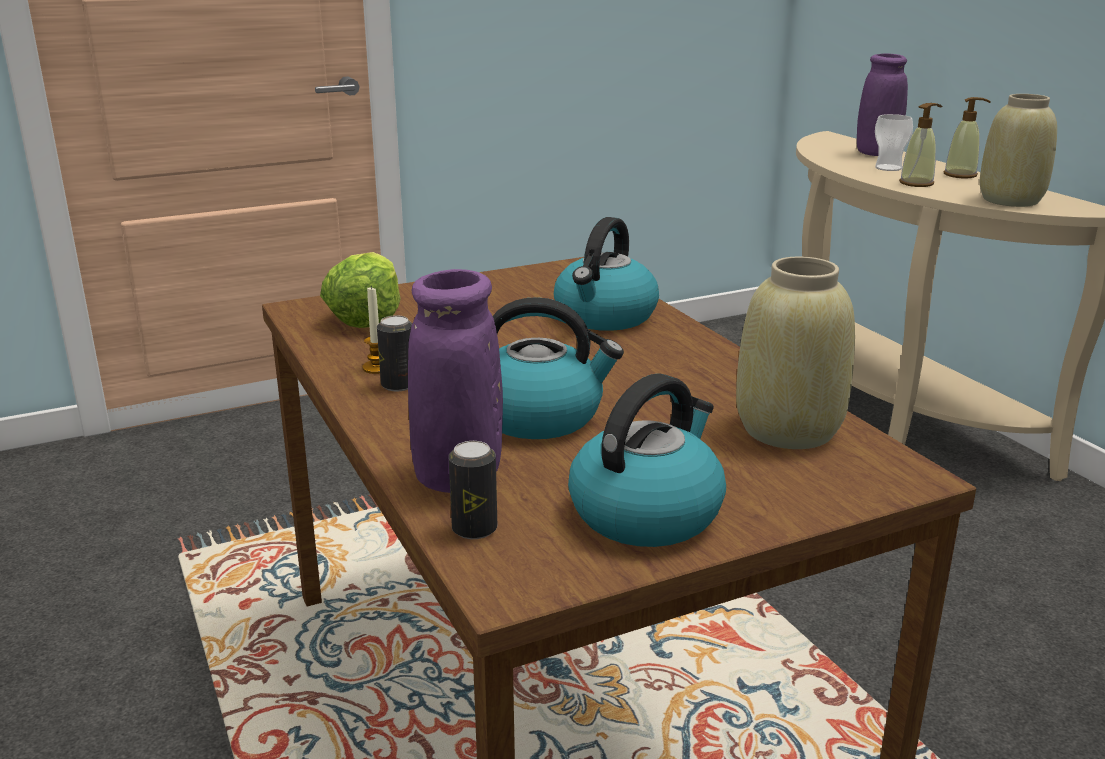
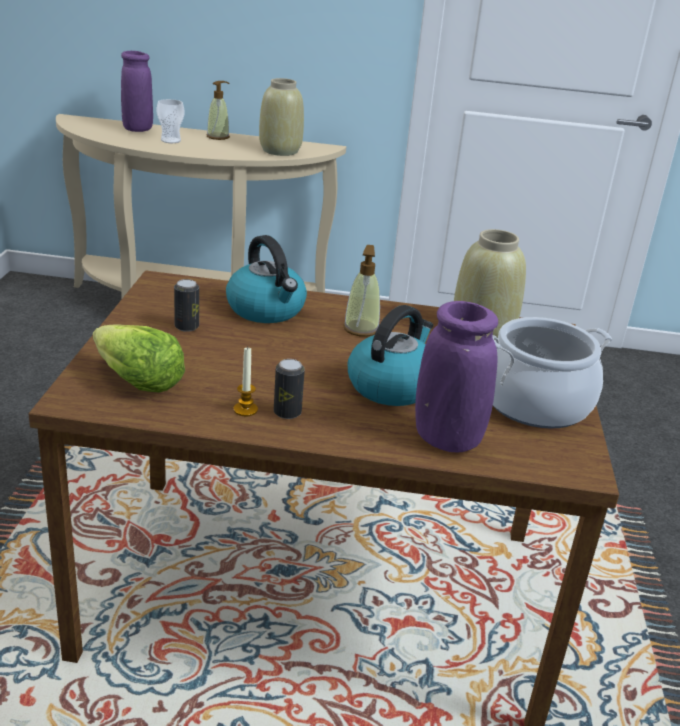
camera: 60 degrees left, 5 degrees up
(474, 529) = (514, 457): can -> can (186, 327)
(646, 512) = (536, 403): kettle -> cooking pot
(916, 183) = (212, 150): soap dispenser -> soap dispenser (361, 328)

